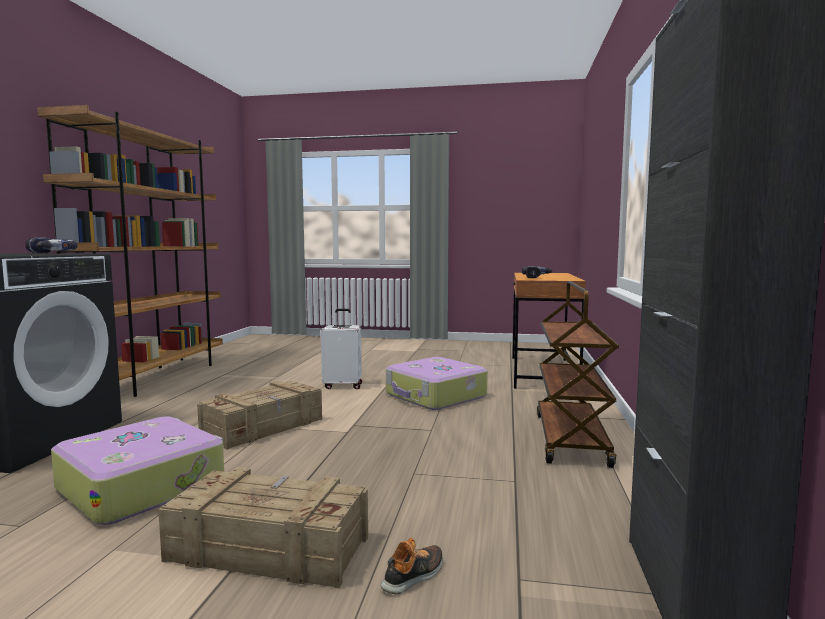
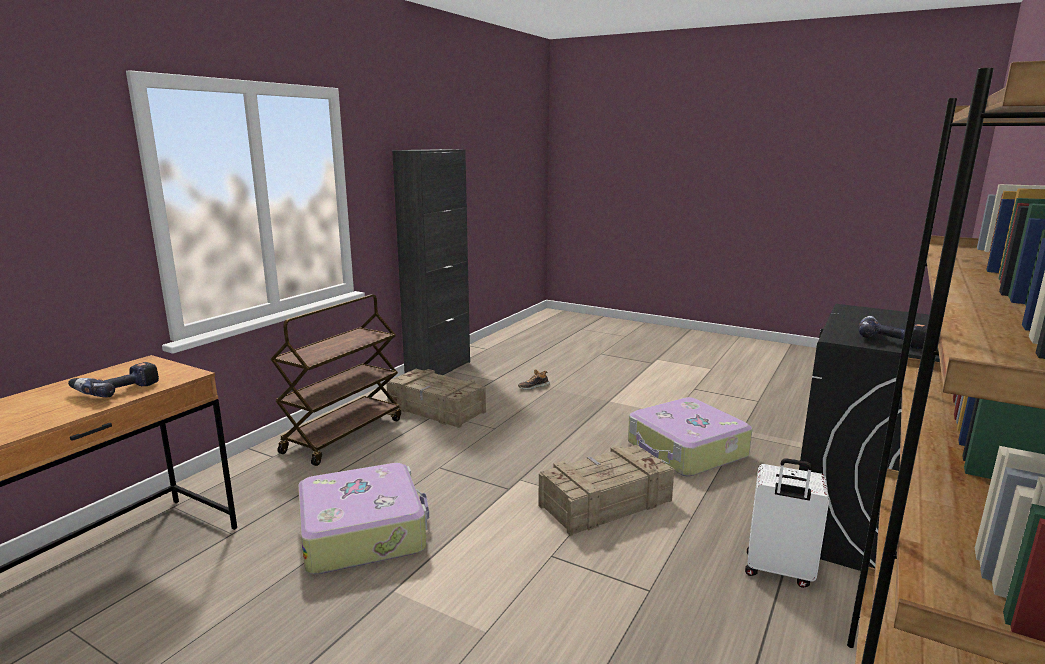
camera: 160 degrees left, 10 degrees up
(268, 548) = (594, 404): crate -> crate (436, 409)
(343, 386) = (471, 602): white suitcase -> white suitcase (778, 571)

